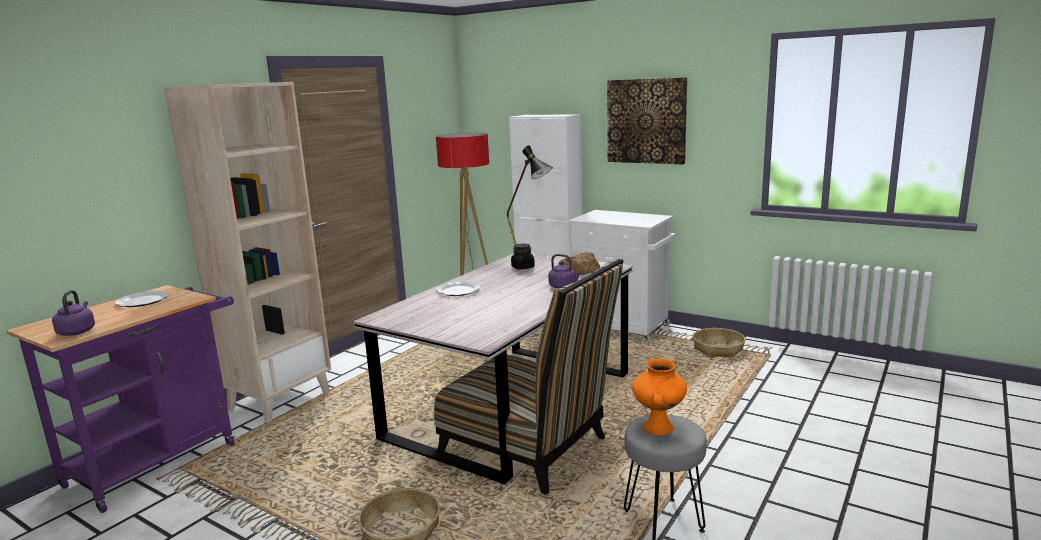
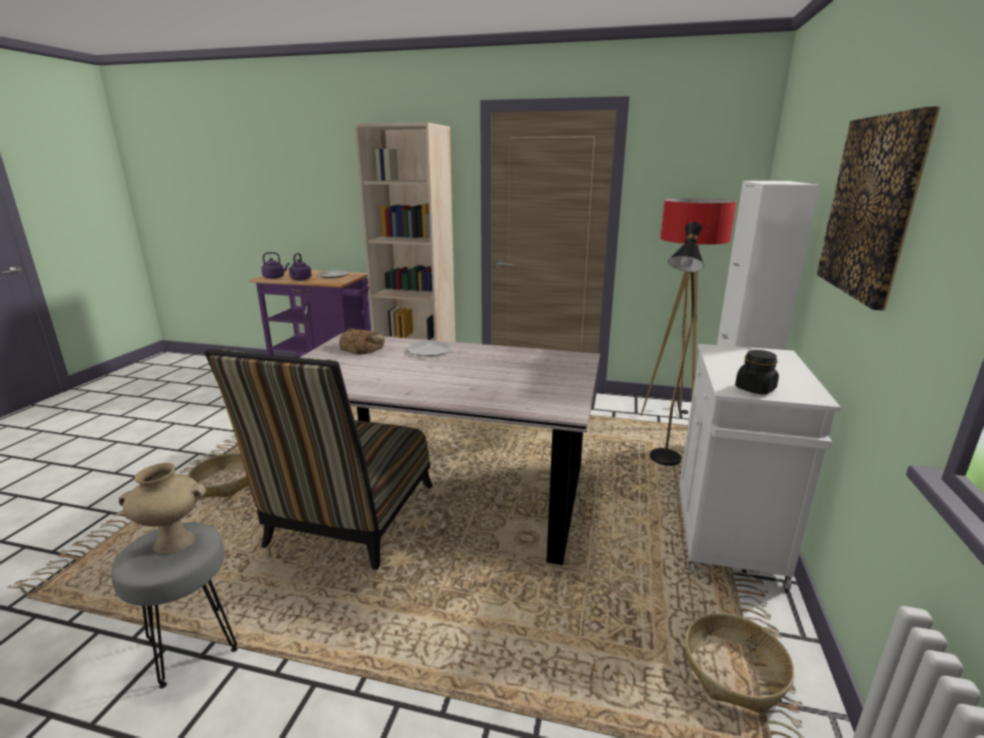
camera: 70 degrees right, 5 degrees up
(522, 267) = (529, 364): black jar -> black jar (755, 389)
(564, 286) = (460, 392): purple kettle -> purple kettle (300, 279)
(579, 269) = (539, 392): bread -> bread (362, 347)
(659, 428) = (173, 543): orange vase -> beige vase

